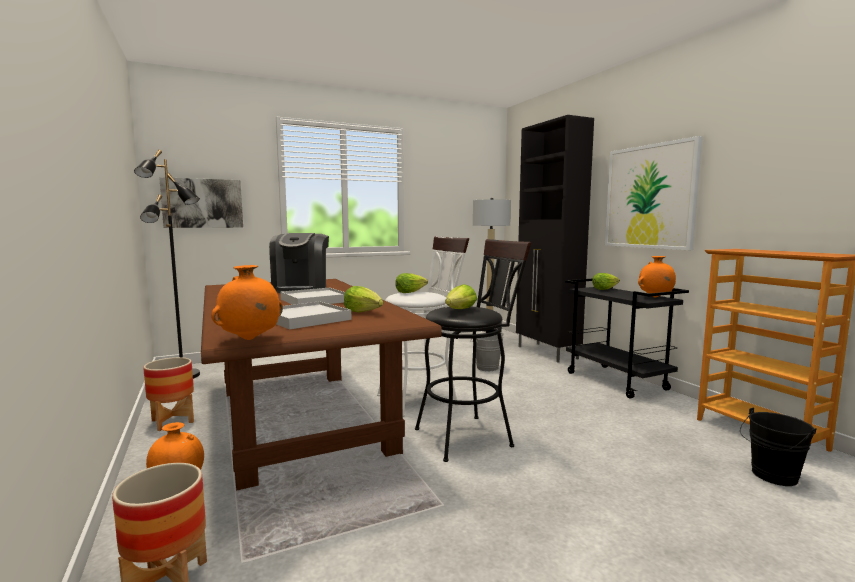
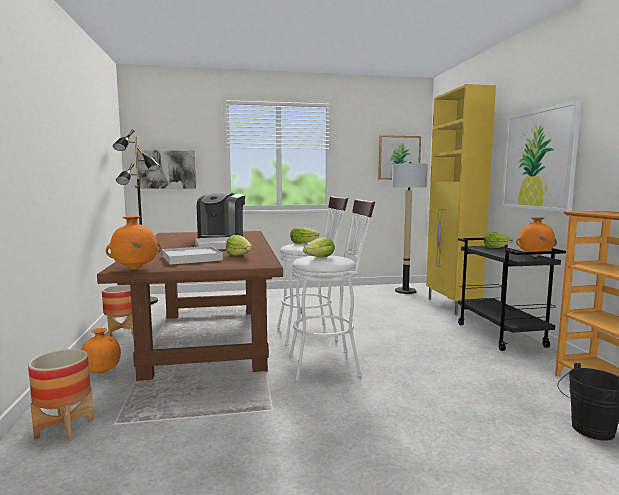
camera: 15 degrees right, 0 degrees up
(470, 435) = (330, 365): black stool -> white stool
(474, 193) = (399, 157): none -> picture
(486, 367) = (385, 313): grey bucket -> none
(547, 353) = (452, 306): black cabinet -> yellow cabinet

